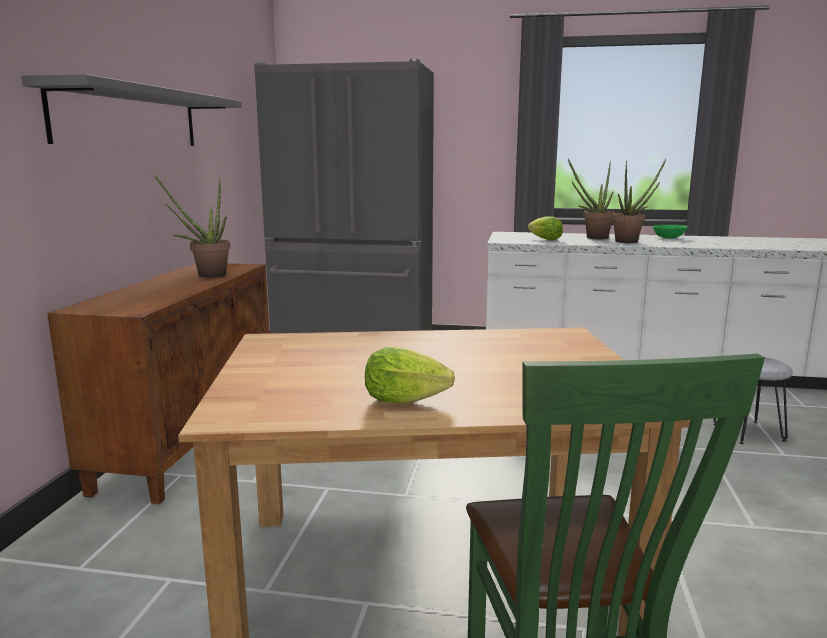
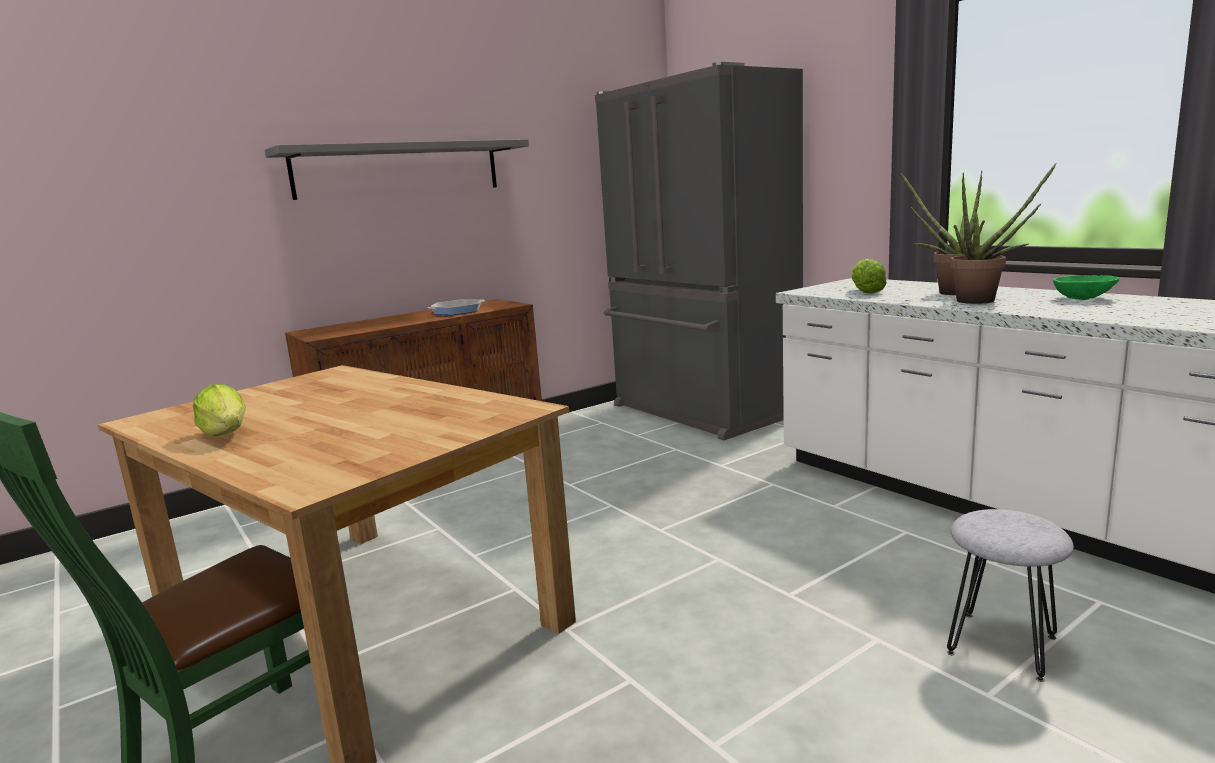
camera: 45 degrees right, 0 degrees up
(205, 275) = (457, 311): potted plant -> frying pan

